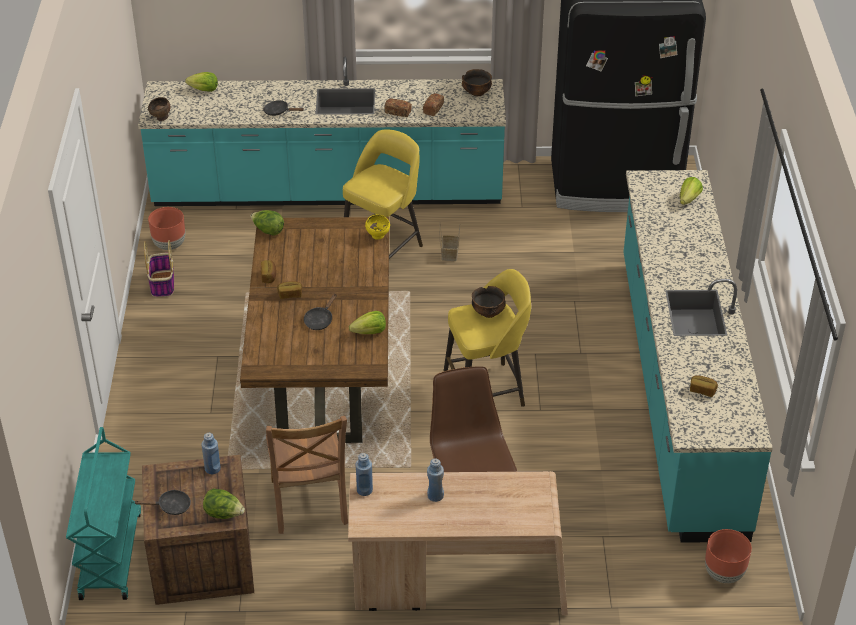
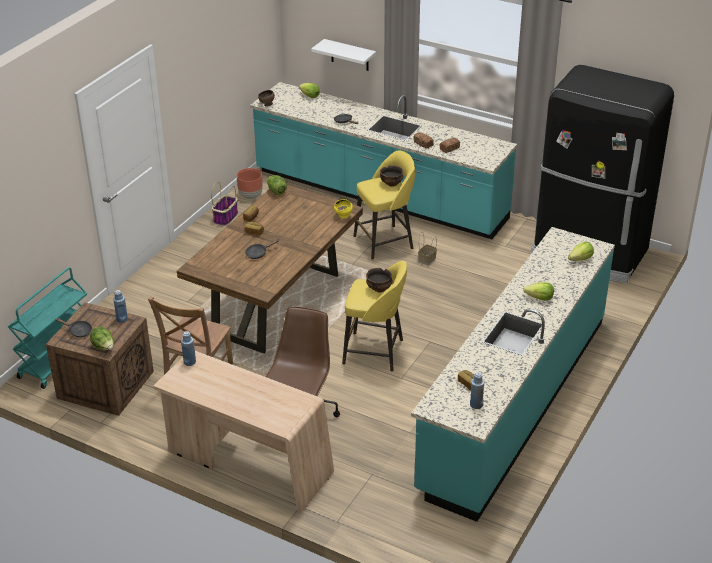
camera: 30 degrees right, 5 degrees down
(244, 22) = (349, 55): none -> white shelf
(369, 332) = (282, 271): lettuce -> lettuce (539, 298)
(435, 496) = (230, 383): blue bottle -> blue bottle (476, 404)
(476, 93) = (490, 147): bowl -> bowl (391, 183)
(724, 574) = (437, 534): brown planter -> none

